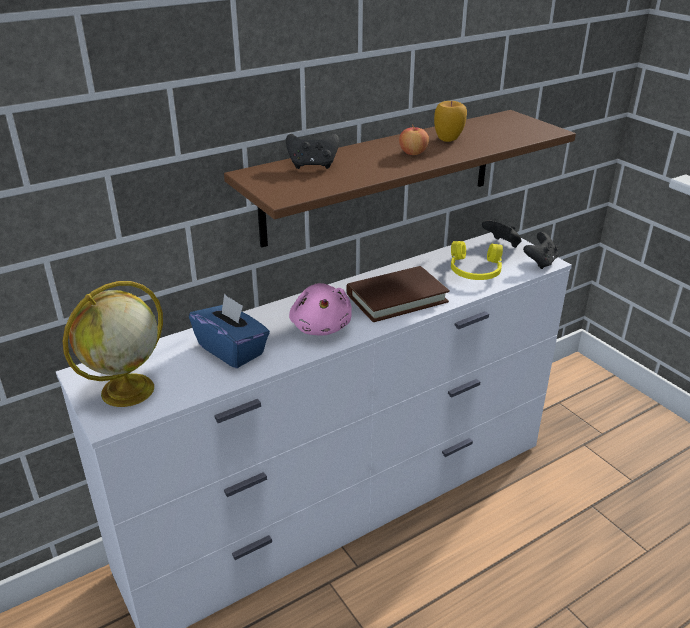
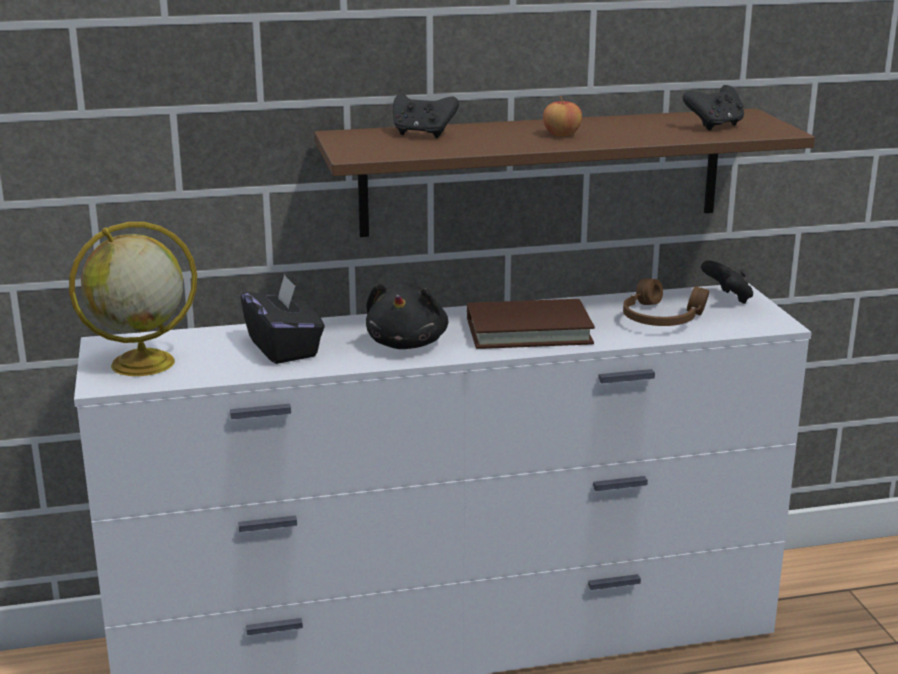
camera: 20 degrees right, 10 degrees down
(232, 350) = (284, 348): blue tissue box -> black tissue box
(321, 326) = (407, 343): pink plush toy -> black plush toy
(448, 139) = (626, 127): apple -> none
(474, 270) = (660, 319): yellow headphones -> brown headphones
(540, 262) = (765, 323): black game controller -> black game controller (715, 126)

